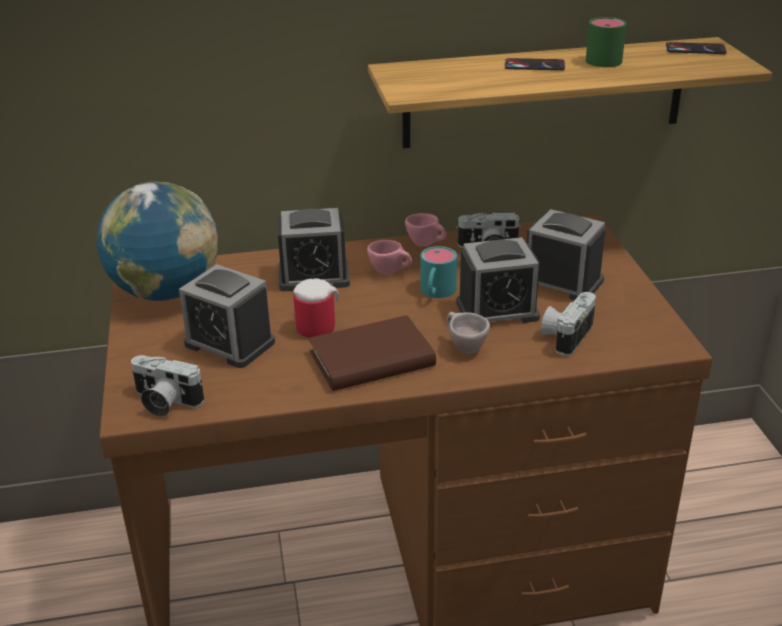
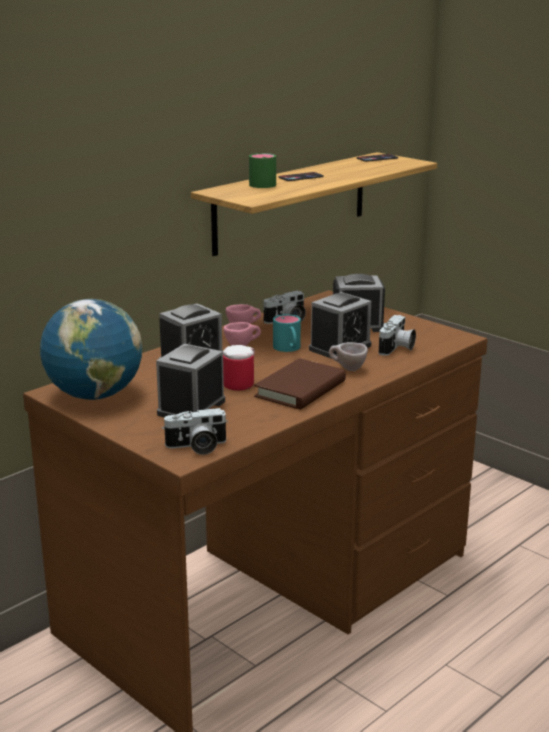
camera: 35 degrees left, 10 degrees down
(230, 343) = (191, 407): alarm clock -> alarm clock turned 120 degrees clockwise
(565, 335) = (397, 348): camera -> camera turned 150 degrees counterclockwise
(608, 59) = (337, 169): green mug -> green mug (263, 183)

